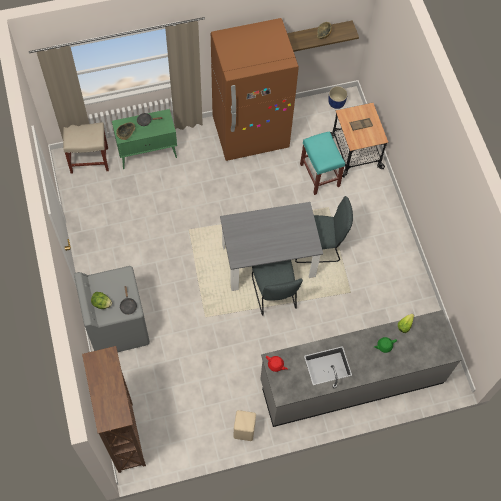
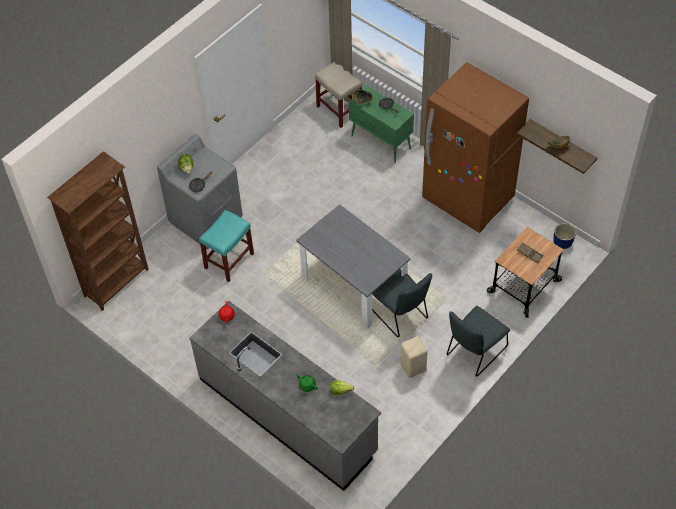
camera: 60 degrees right, 10 degrees down
(243, 431) = (180, 360): beige stool -> beige stool (412, 367)
(274, 295) = (324, 309): grey chair -> grey chair (474, 352)
(319, 174) = (474, 273): turquoise stool -> turquoise stool (229, 260)

